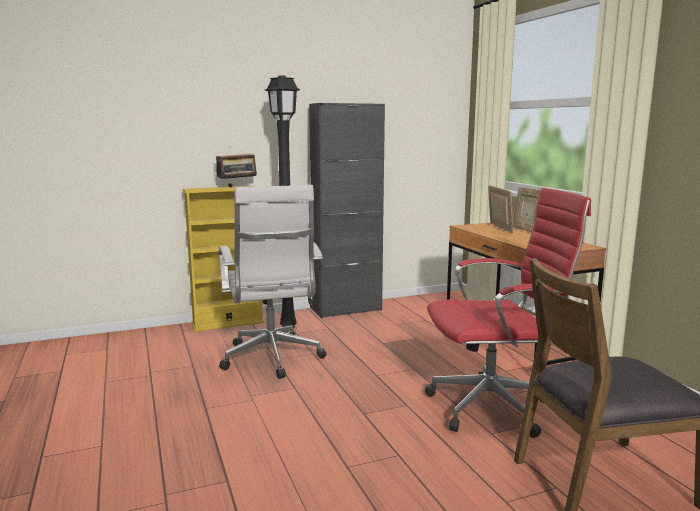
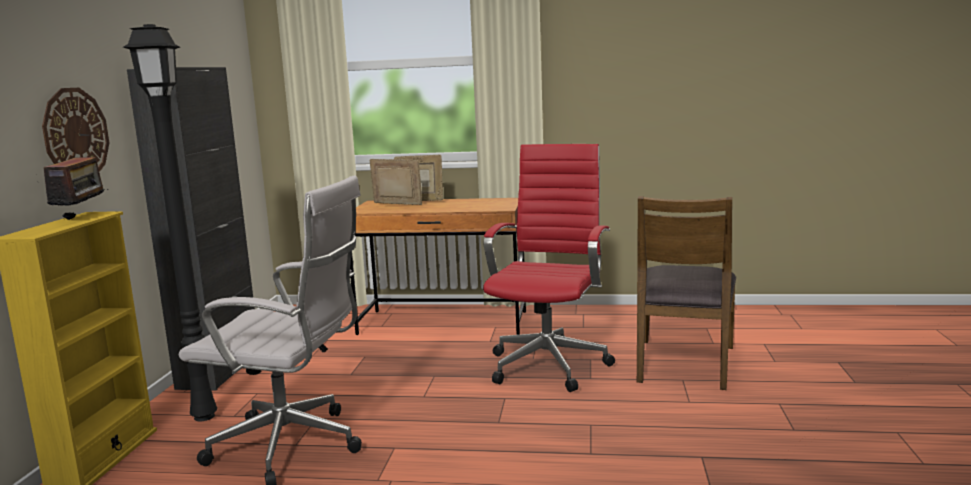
camera: 60 degrees left, 0 degrees up
(261, 141) = (75, 134): none -> wall clock

